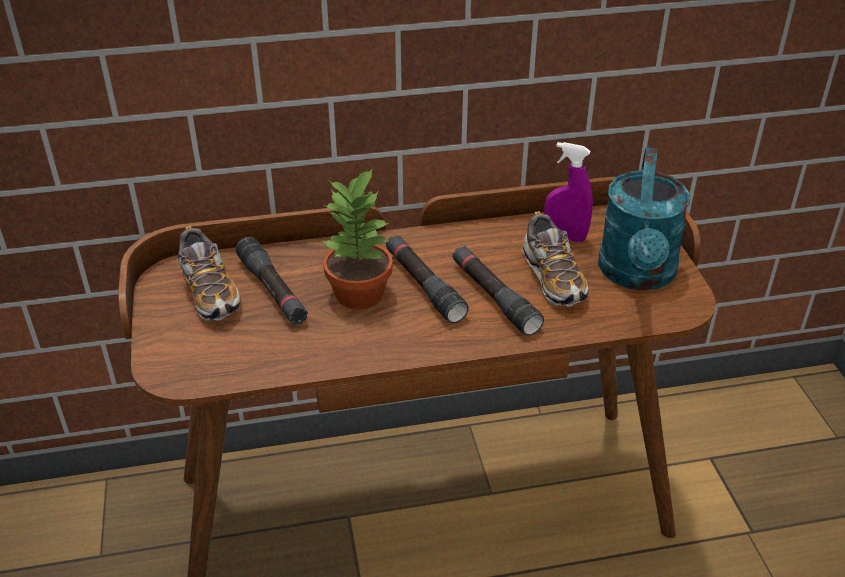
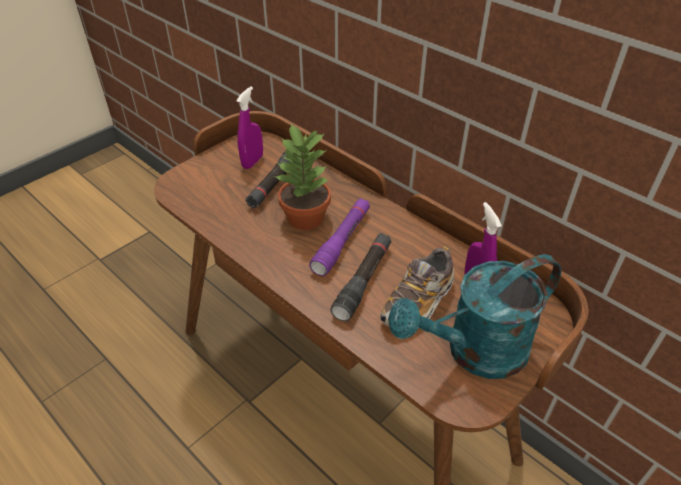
camera: 55 degrees right, 5 degrees up
(210, 292) = (252, 161): shoe -> purple spray bottle
(424, 285) = (342, 241): black flashlight -> purple flashlight

